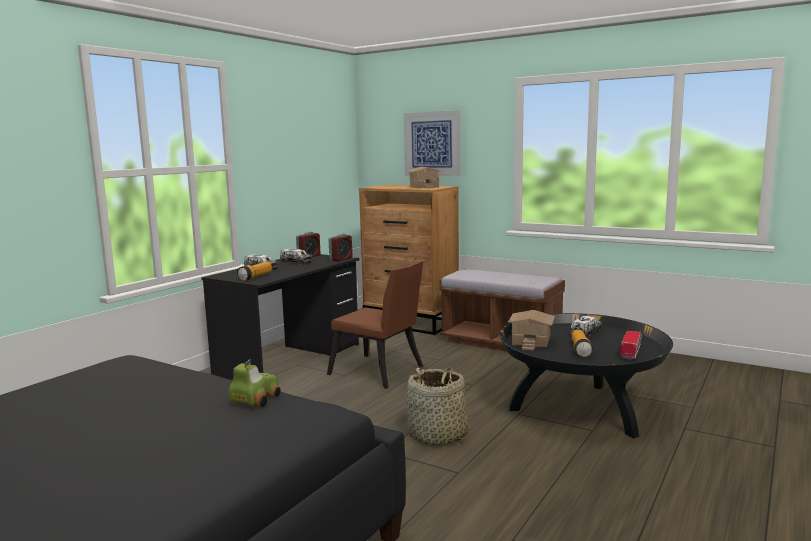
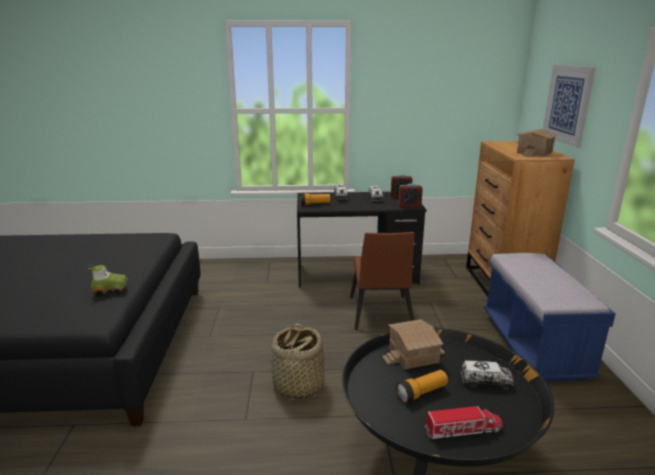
camera: 55 degrees right, 10 degrees up
(501, 342) = (533, 346): brown bench -> blue bench

